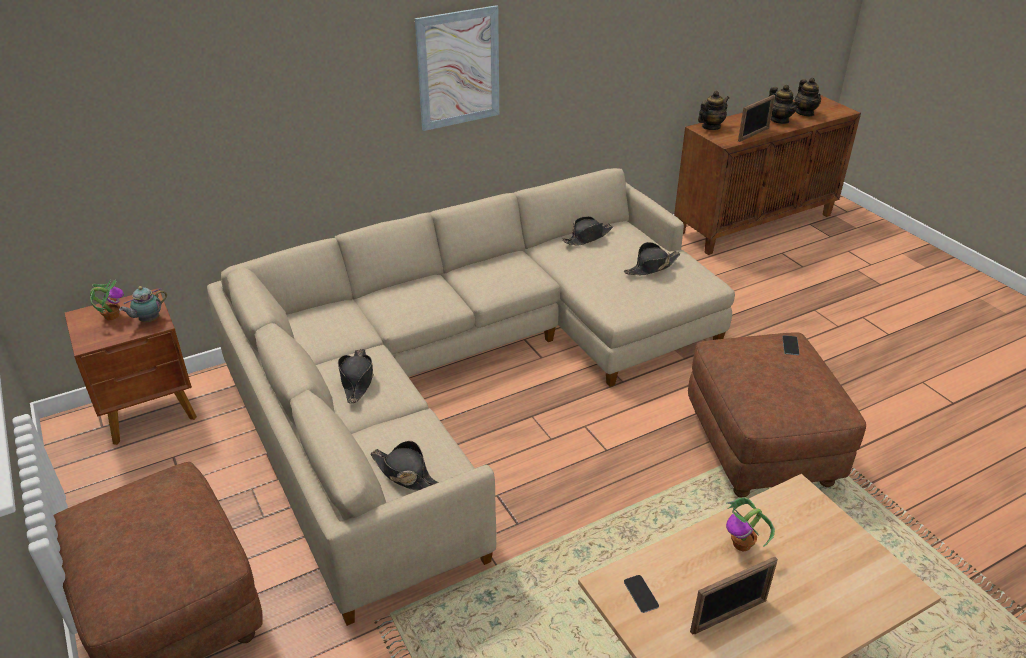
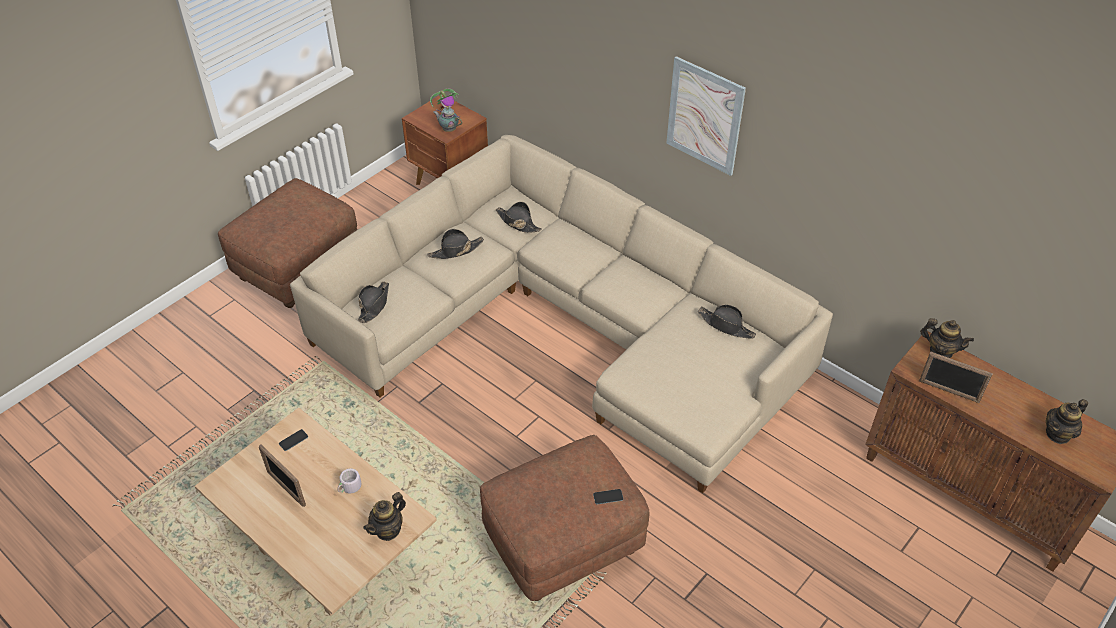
camera: 70 degrees right, 10 degrees up
(651, 267) = (700, 381): black hat -> black hat (518, 222)
(742, 544) = (350, 488): potted plant -> grey mug
(779, 120) = (1012, 411): teapot -> teapot (388, 530)

